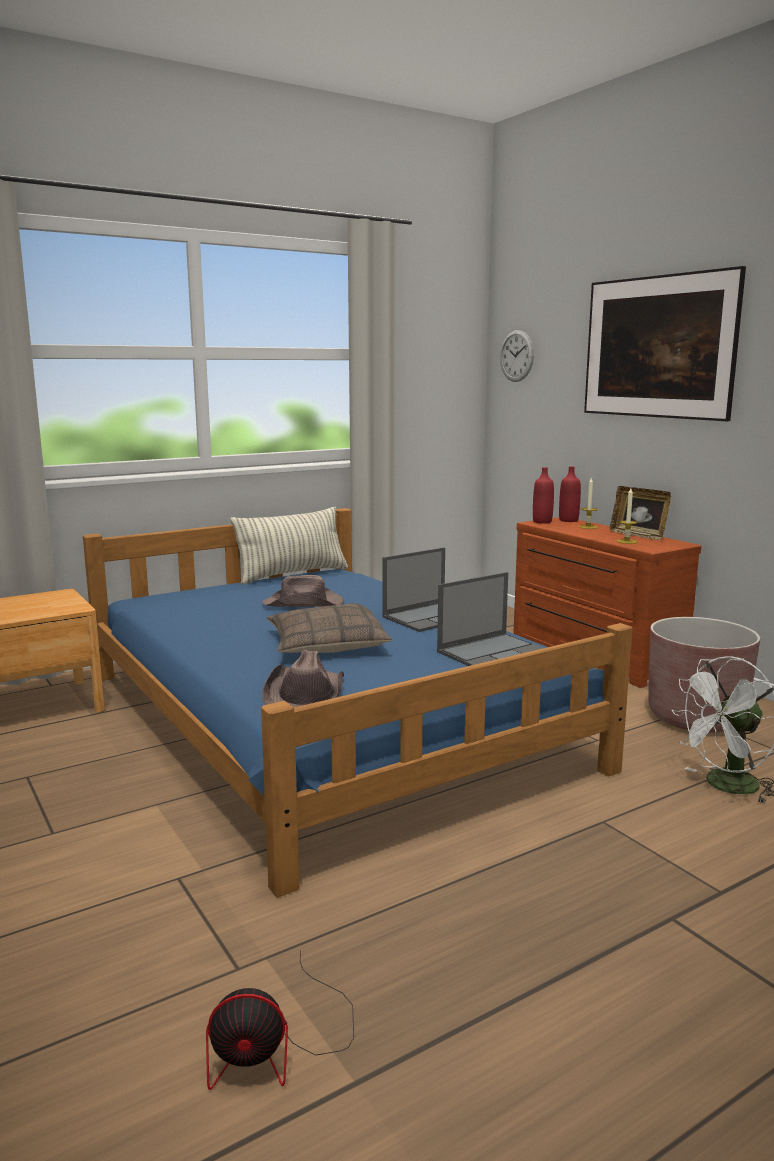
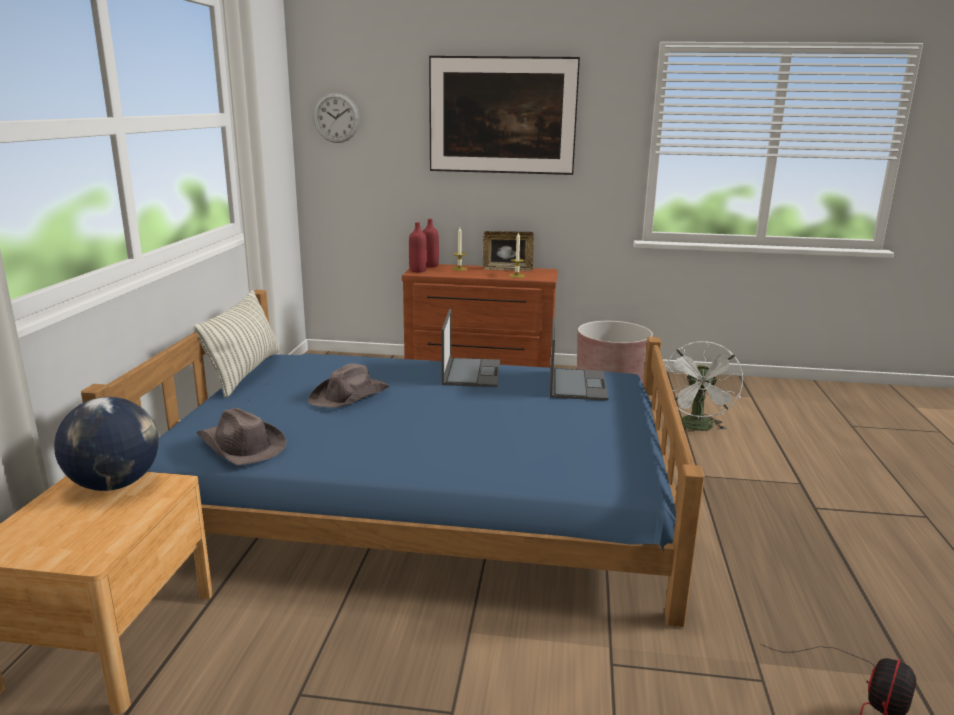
camera: 50 degrees left, 5 degrees up
(59, 600) = (114, 484): none -> globe
(305, 693) = (570, 463): brown hat -> brown hat (241, 446)
(326, 644) = (469, 421): pillow -> none

